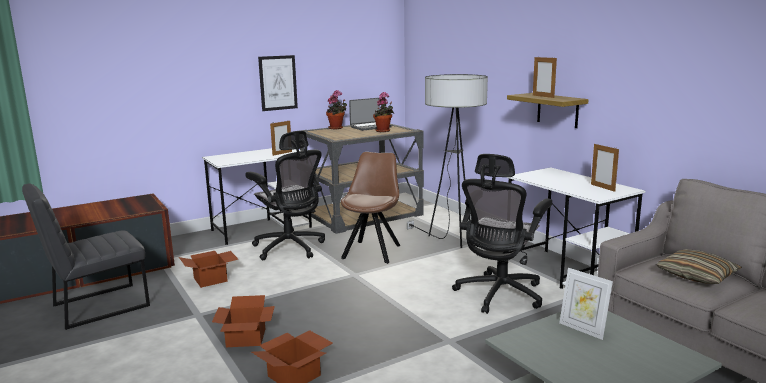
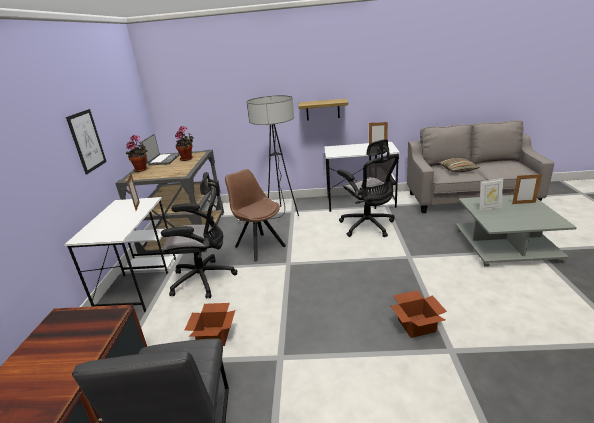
camera: 55 degrees left, 10 degrees up
(245, 338) = (346, 337): cardboard box -> none
(543, 96) = (321, 102): picture frame -> picture frame (523, 203)

